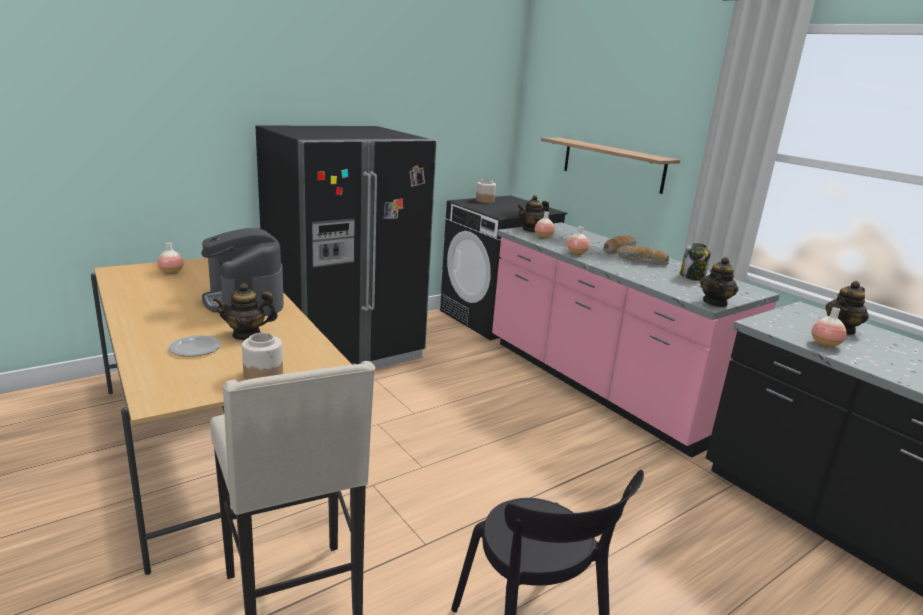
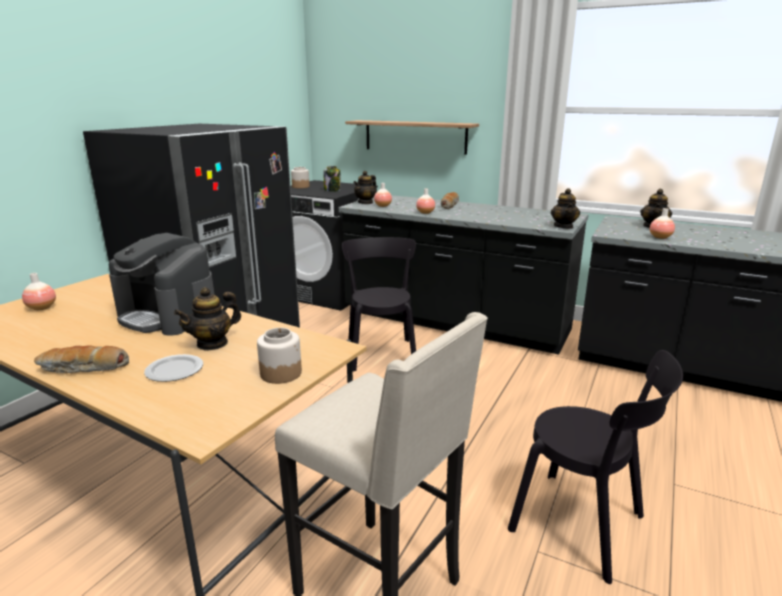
camera: 25 degrees left, 0 degrees up
(490, 394) = (381, 353): none -> black chair
(600, 385) = (454, 322): pink counter -> black counter
(641, 261) = (476, 210): bread -> bread (83, 369)
(692, 277) = (524, 213): jar -> jar (332, 190)

